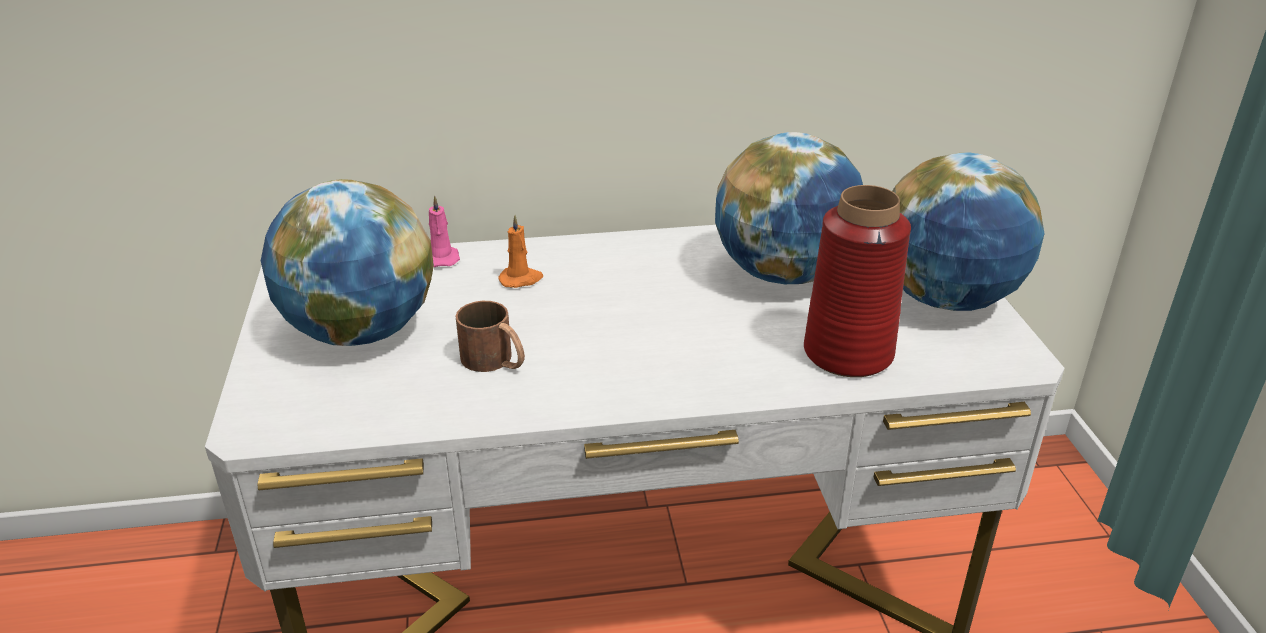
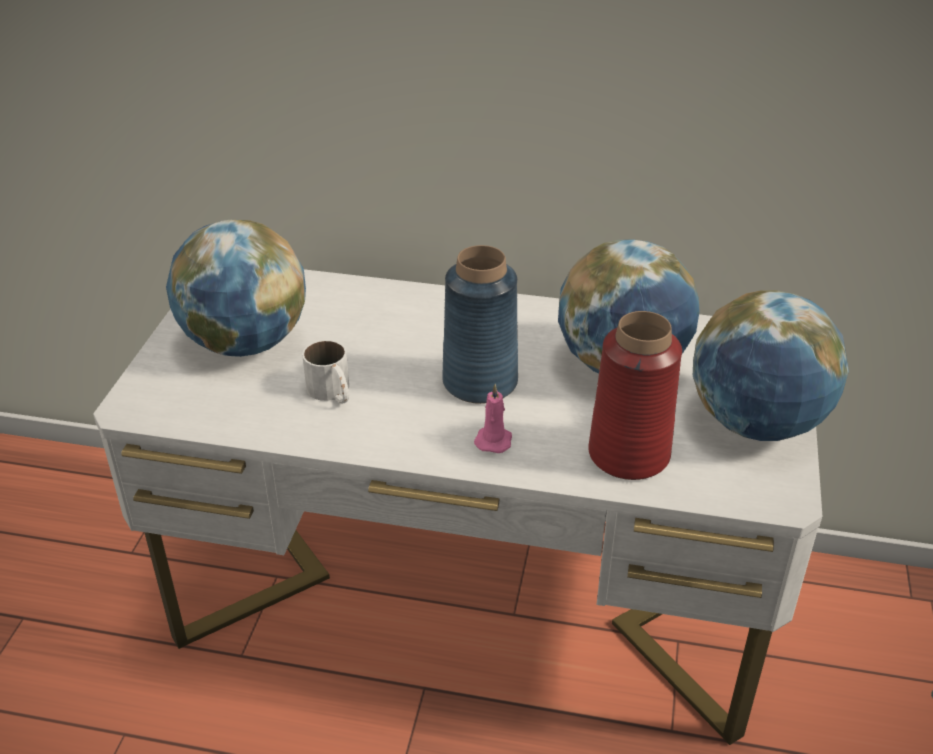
camera: 20 degrees right, 5 degrees up
(442, 258) = (341, 288): pink candle -> pink candle (494, 440)
(495, 361) = (332, 393): brown mug -> white mug
(521, 279) = (394, 322): orange candle -> none
(651, 318) = (480, 382): none -> blue vase

